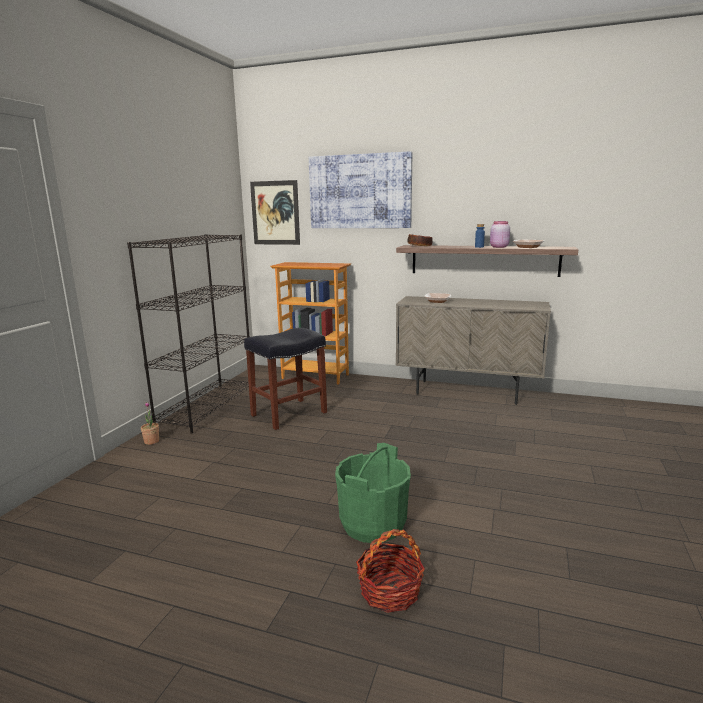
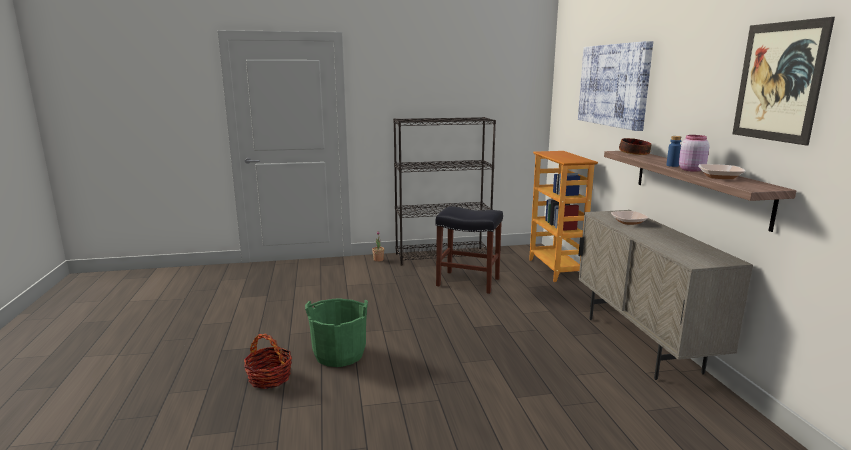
camera: 60 degrees right, 0 degrees up
(275, 213) = (565, 101): picture -> picture (778, 82)

